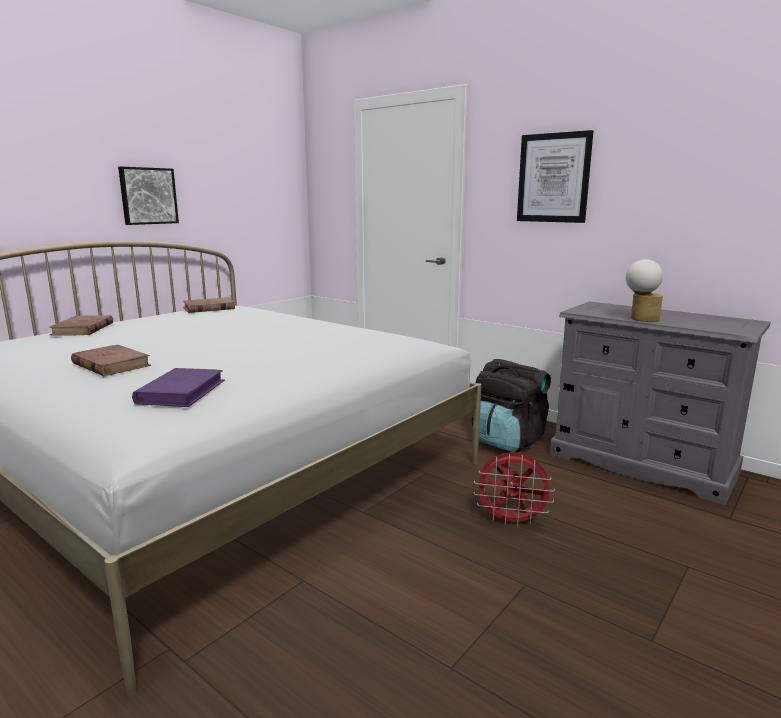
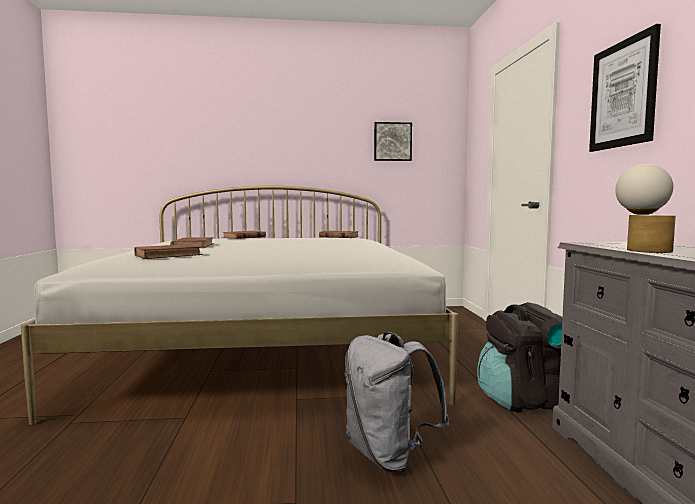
camera: 45 degrees right, 10 degrees down
(148, 196) = (320, 157): picture -> picture (392, 142)
(181, 392) = (168, 255): purple book -> brown book
(511, 521) = (389, 456): red fan -> grey backpack

